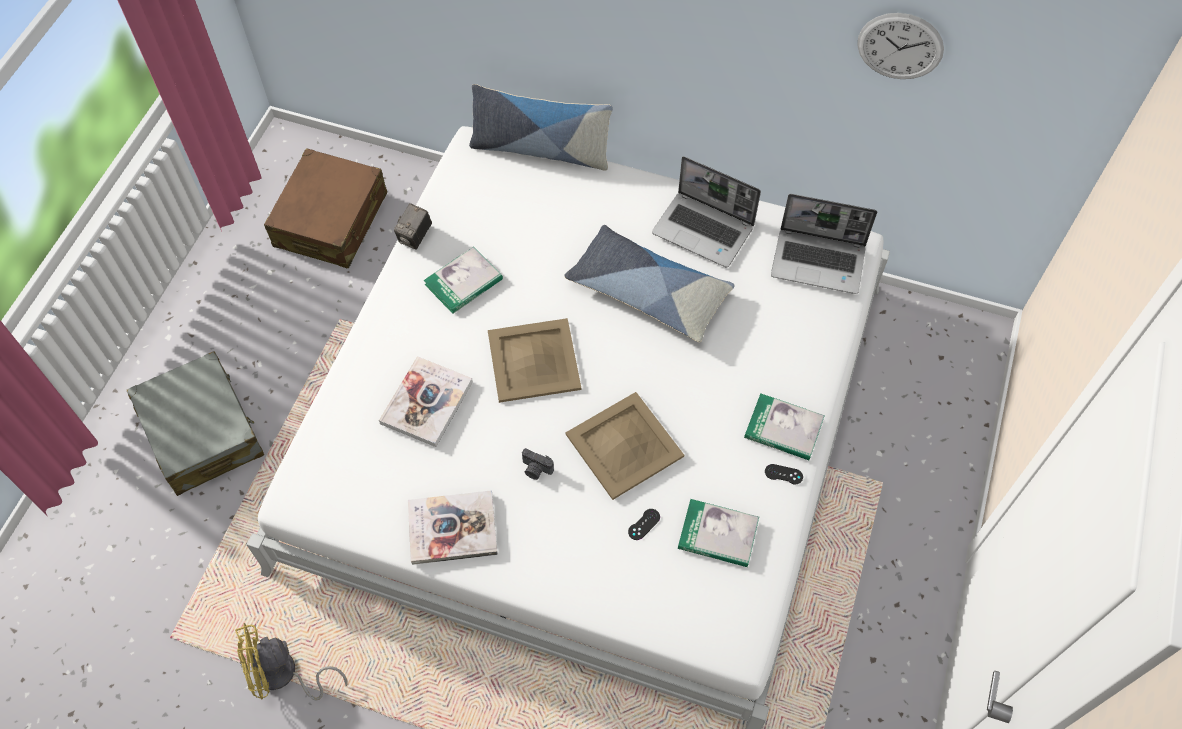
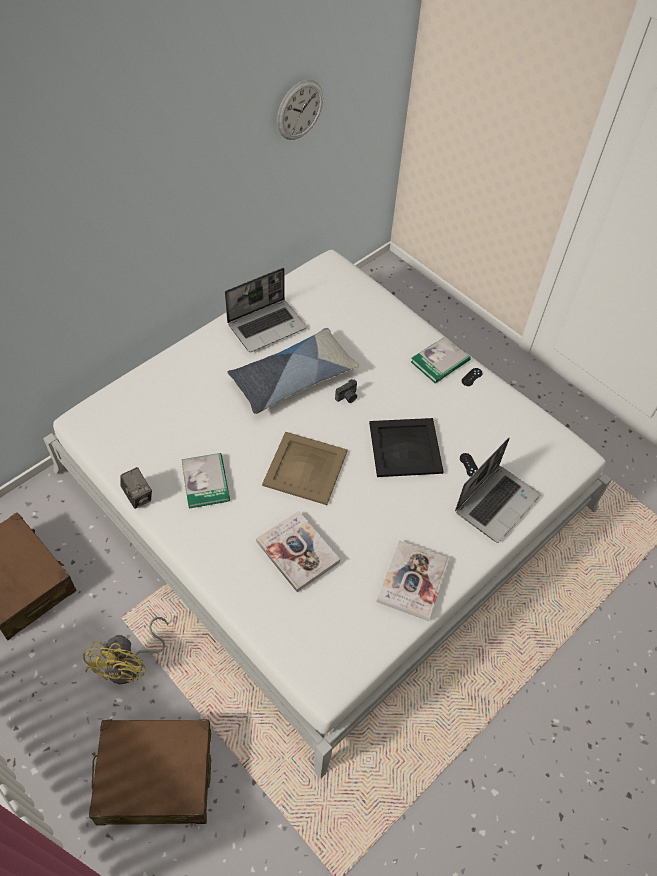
camera: 65 degrees left, 5 degrees down
(202, 432) = (155, 776): grey suitcase -> brown suitcase
(284, 676) = (417, 795): yellow fan -> yellow fan (131, 664)
(536, 470) = (394, 507): camera -> camera (347, 397)
(540, 150) = (122, 382): pillow -> none
(624, 444) = (404, 447): beige tray -> black tray
(718, 534) = (497, 430): book -> none
(819, 261) = (333, 283): laptop -> laptop (496, 502)

